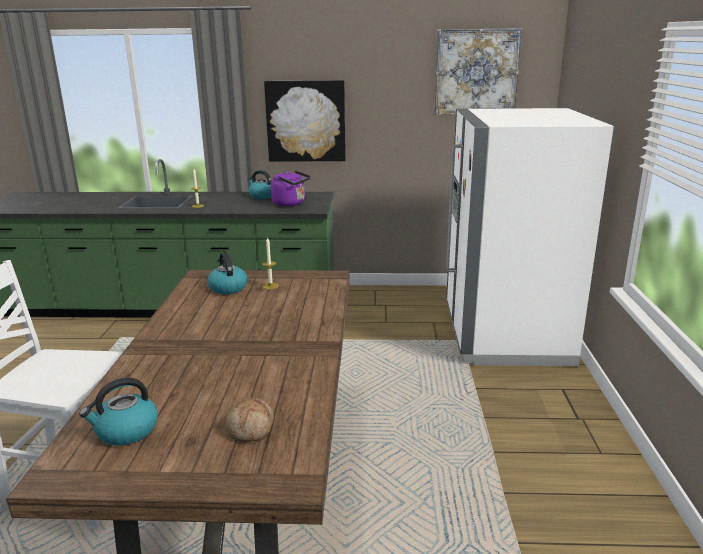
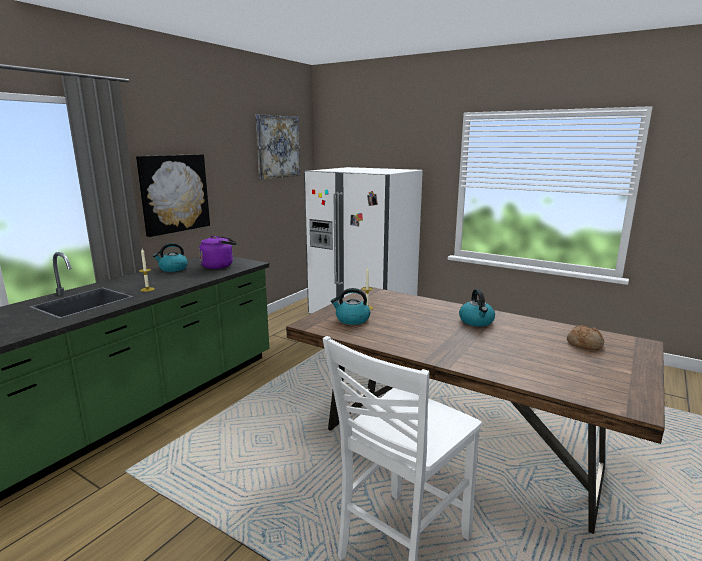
camera: 60 degrees left, 5 degrees down
(126, 431) = (579, 379): kettle -> kettle (476, 321)

